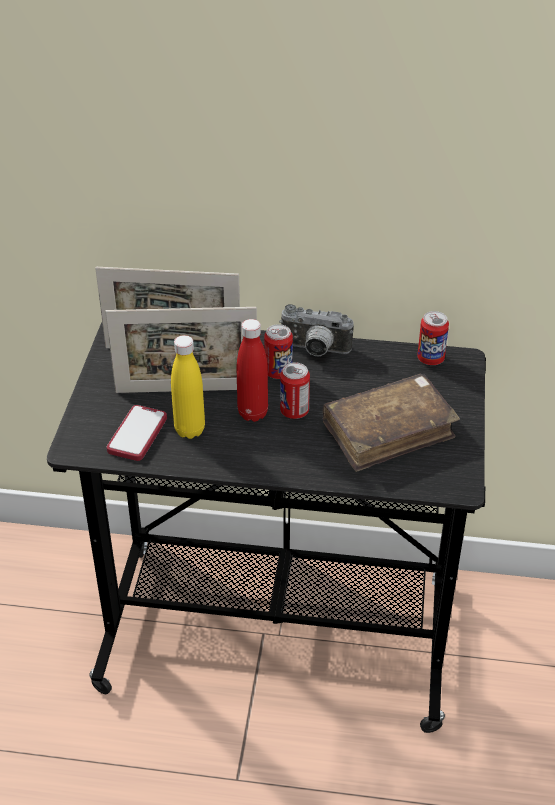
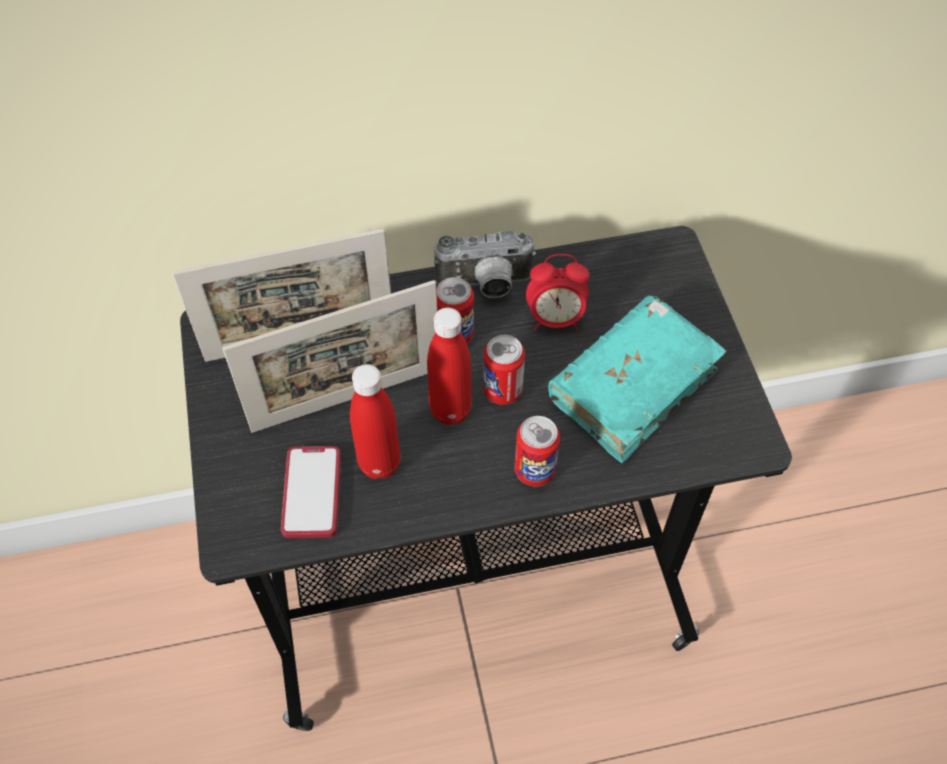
camera: 20 degrees left, 15 degrees up
(189, 430) = (379, 463): yellow bottle -> red bottle
(353, 381) = (555, 319): none -> alarm clock
(388, 432) = (633, 387): brown book -> turquoise book
(430, 359) = (634, 257): can -> can (534, 470)

